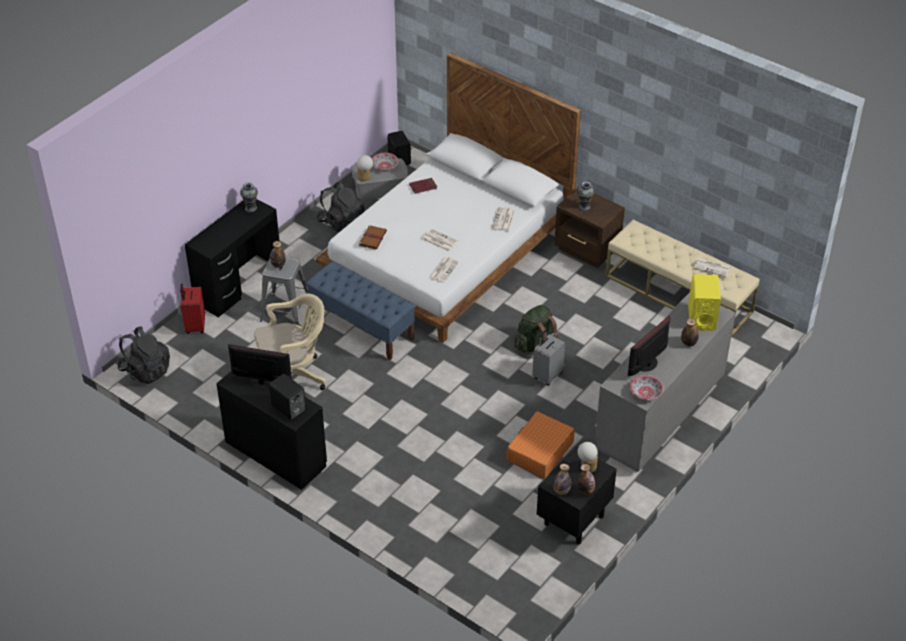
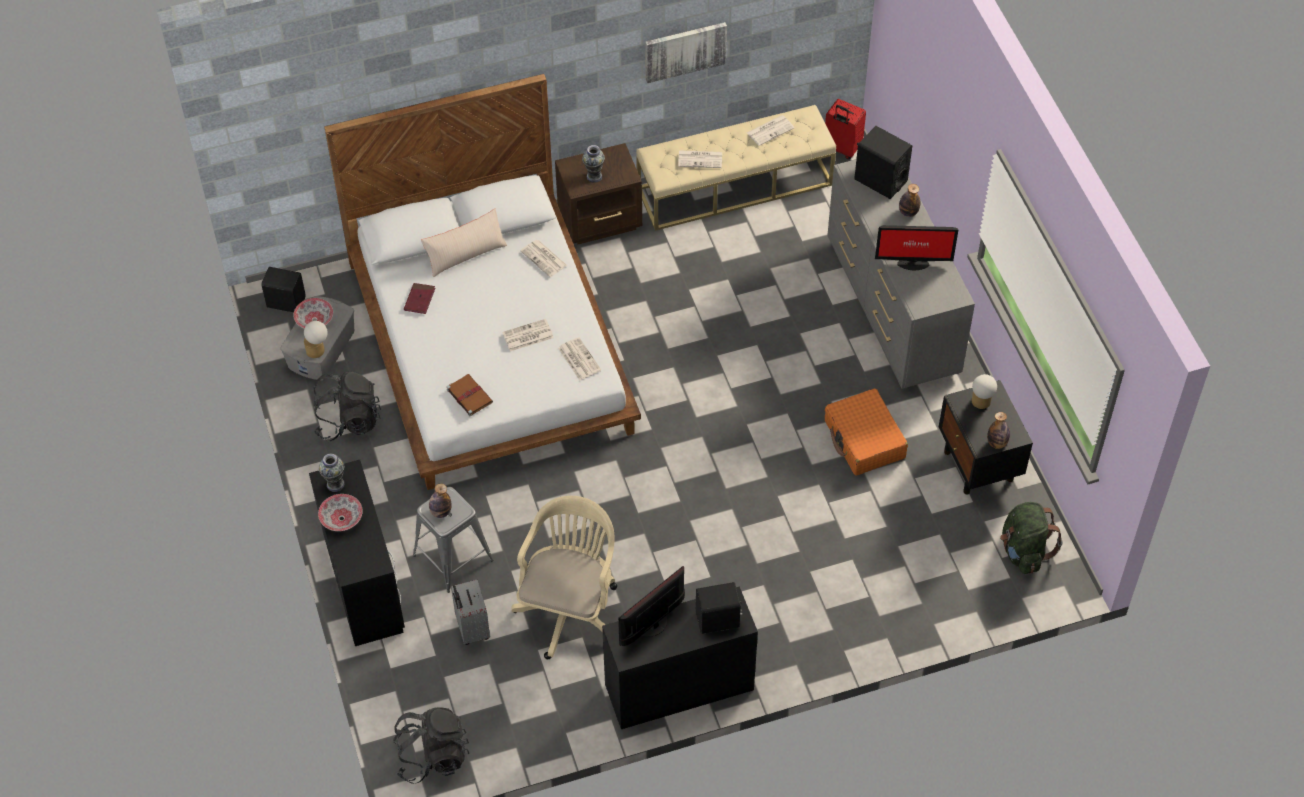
camera: 55 degrees left, 10 degrees up
(195, 326) = (397, 665): red suitcase -> red suitcase (841, 148)
(362, 327) = (544, 495): blue bench -> none
(474, 188) = (465, 254): none -> beige pillow
(535, 344) = (706, 352): green backpack -> green backpack (1023, 551)
(547, 375) = (761, 369): grey suitcase -> grey suitcase (471, 629)
(585, 490) = (1011, 422): bottle -> none
(645, 393) = (950, 289): bowl -> bowl (341, 519)
(648, 364) = (912, 262): monitor -> monitor turned 75 degrees counterclockwise
(654, 248) = (700, 159): none -> newspaper
(676, 163) = (685, 51): none -> picture
(701, 318) = (880, 180): yellow speaker -> black speaker

